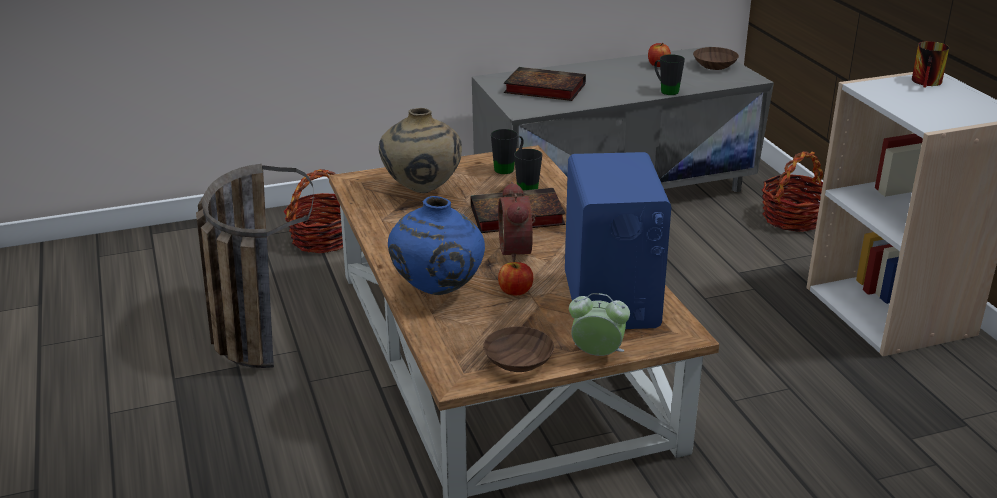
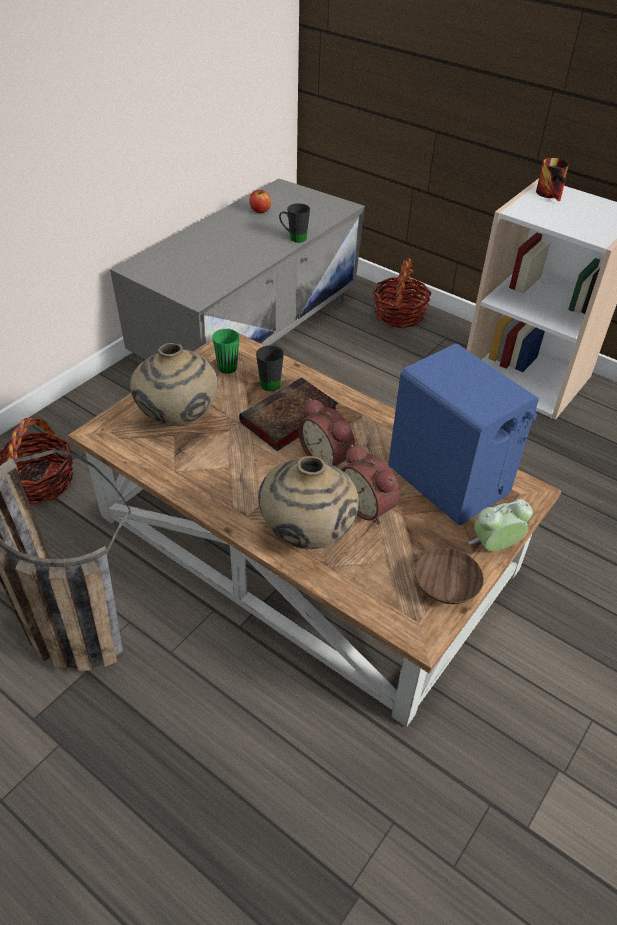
camera: 35 degrees left, 15 degrees up
(437, 291) = (306, 537): blue vase -> beige vase
(508, 168) = (229, 364): black mug -> green mug
(515, 291) = (369, 505): apple -> alarm clock
(542, 89) = (190, 266): book -> none
(714, 65) = (303, 199): brown bowl -> none

